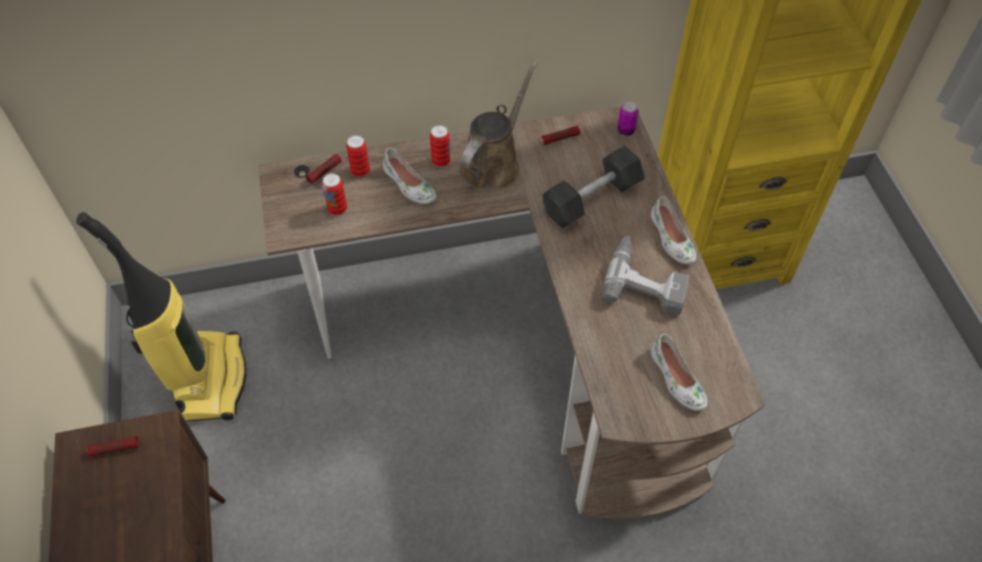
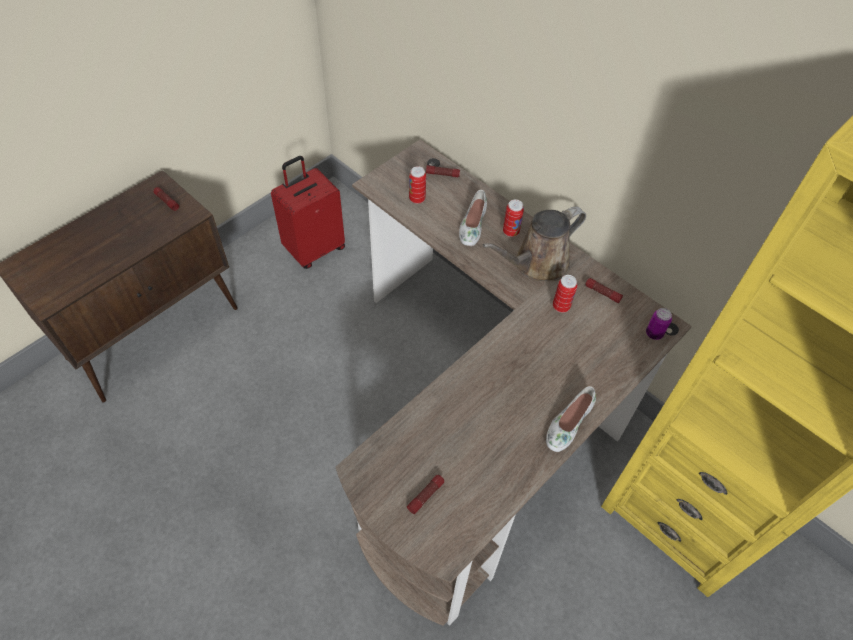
camera: 55 degrees right, 0 degrees up
(208, 378) = (314, 248): vacuum cleaner -> red suitcase
(360, 171) = (460, 193): can -> can (561, 306)
(493, 164) = (537, 264): brown watering can -> brown watering can turned 150 degrees clockwise
(592, 199) = (560, 345): grey dumbbell -> none
(646, 280) = (509, 425): power drill -> none
(676, 379) = (425, 496): white shoe -> flashlight

